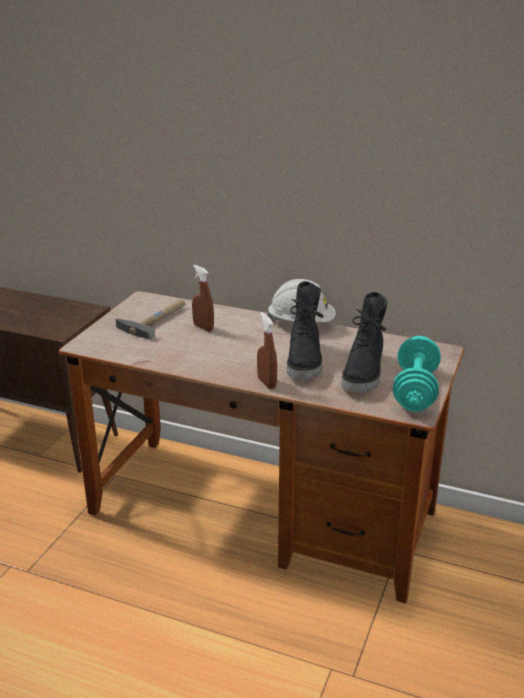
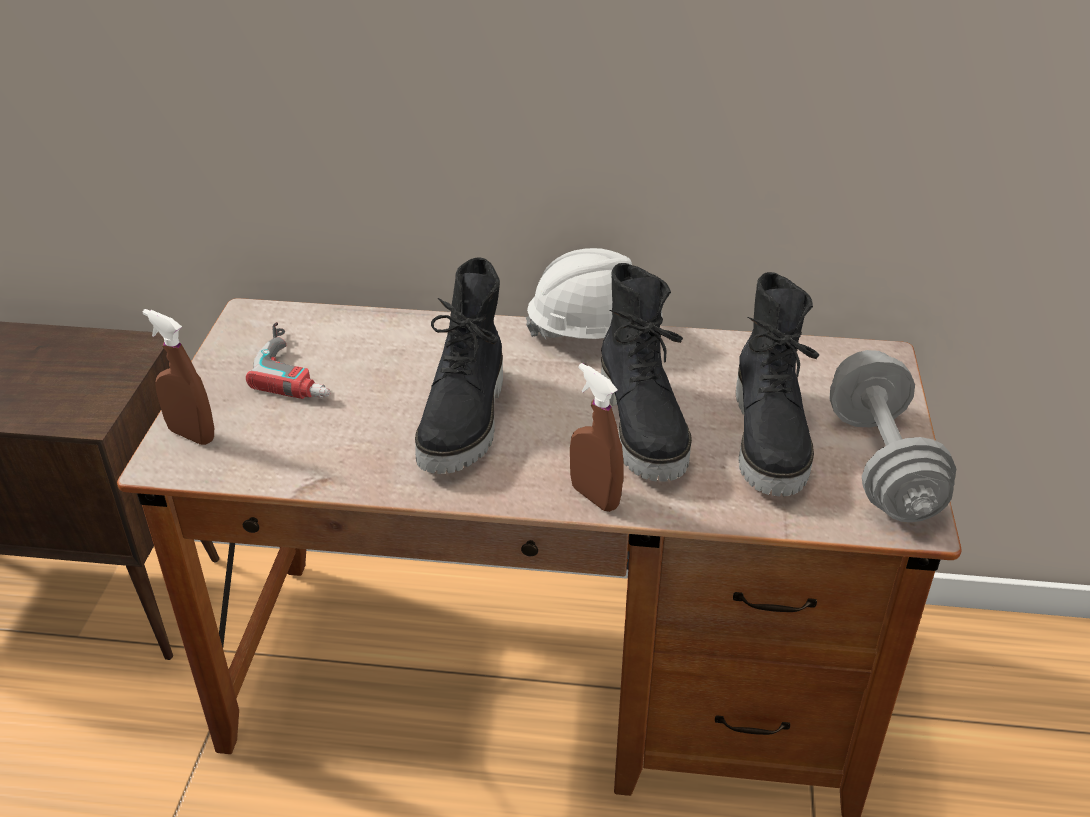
camera: 15 degrees left, 10 degrees up
(156, 319) = (301, 367): hammer -> power drill
(203, 327) = (406, 373): brown spray bottle -> brown spray bottle (191, 435)
(222, 349) = (466, 422): none -> black boot
(415, 390) = (881, 464): turquoise dumbbell -> grey dumbbell

